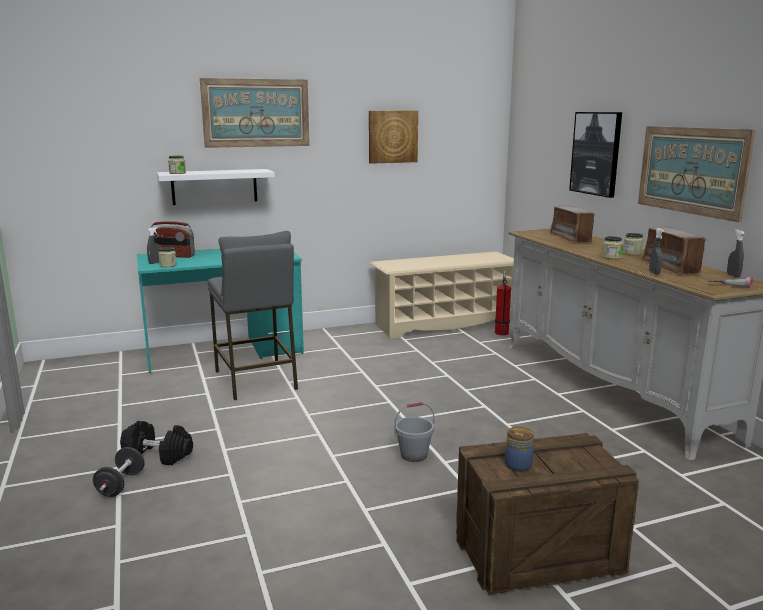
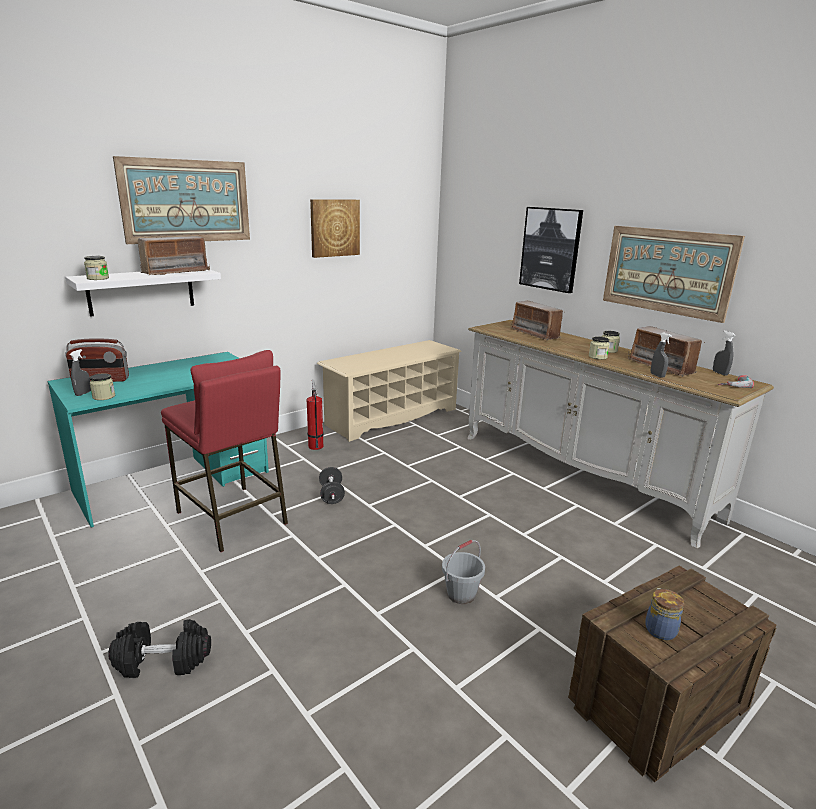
camera: 20 degrees left, 5 degrees up
(121, 484) = (133, 726): black dumbbell -> black dumbbell (331, 495)
(240, 171) = (175, 272): none -> radio
(255, 380) = (232, 518): grey stool -> red stool
(501, 332) = (449, 421): fire extinguisher -> fire extinguisher (315, 445)

